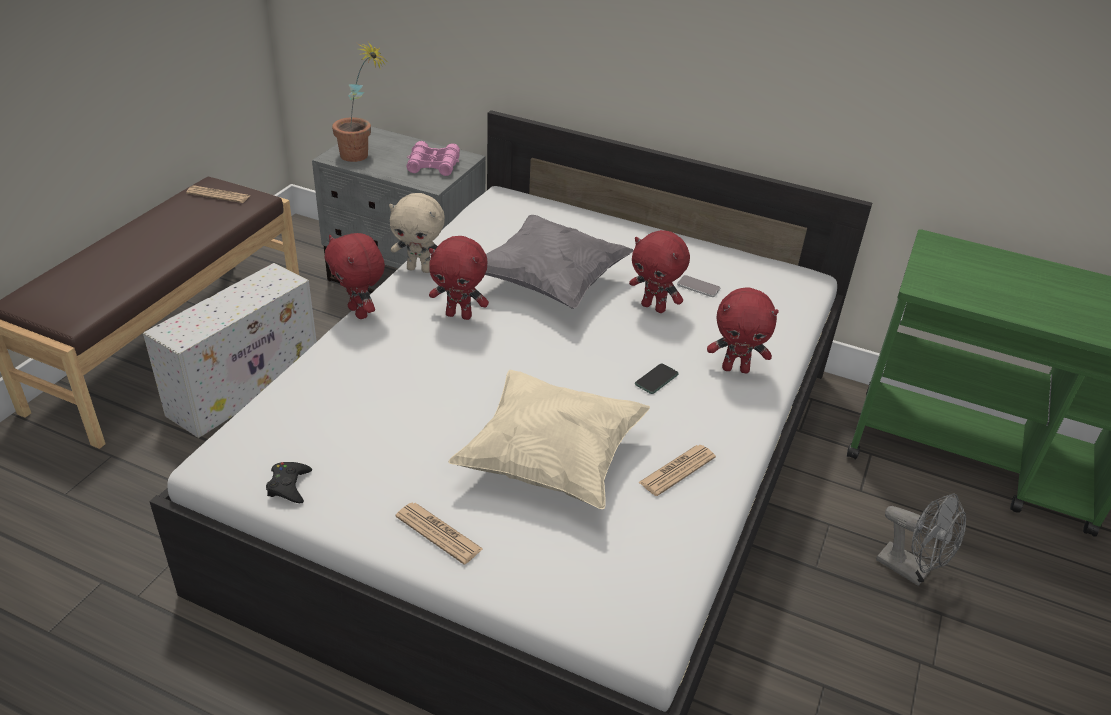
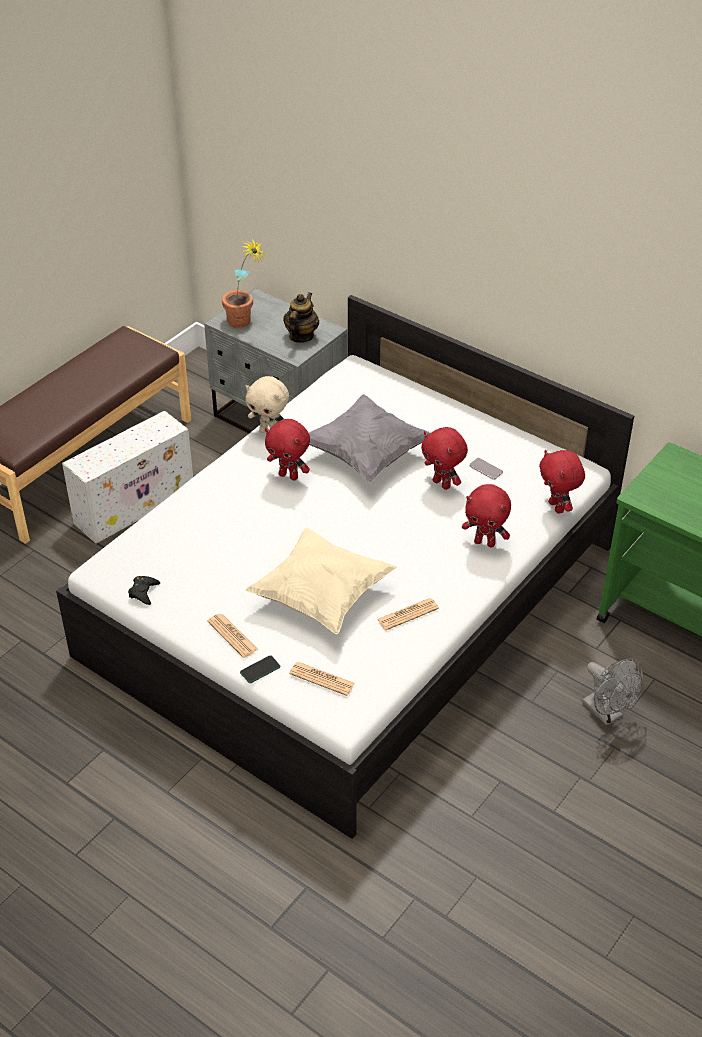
camera: 15 degrees right, 5 degrees up
(218, 195) = (129, 346): newspaper -> newspaper (322, 679)
(360, 312) = (216, 466): red plush toy -> red plush toy (557, 507)
(433, 165) = (301, 336): pink binoculars -> teapot
(656, 379) = (420, 544): phone -> phone (260, 670)

